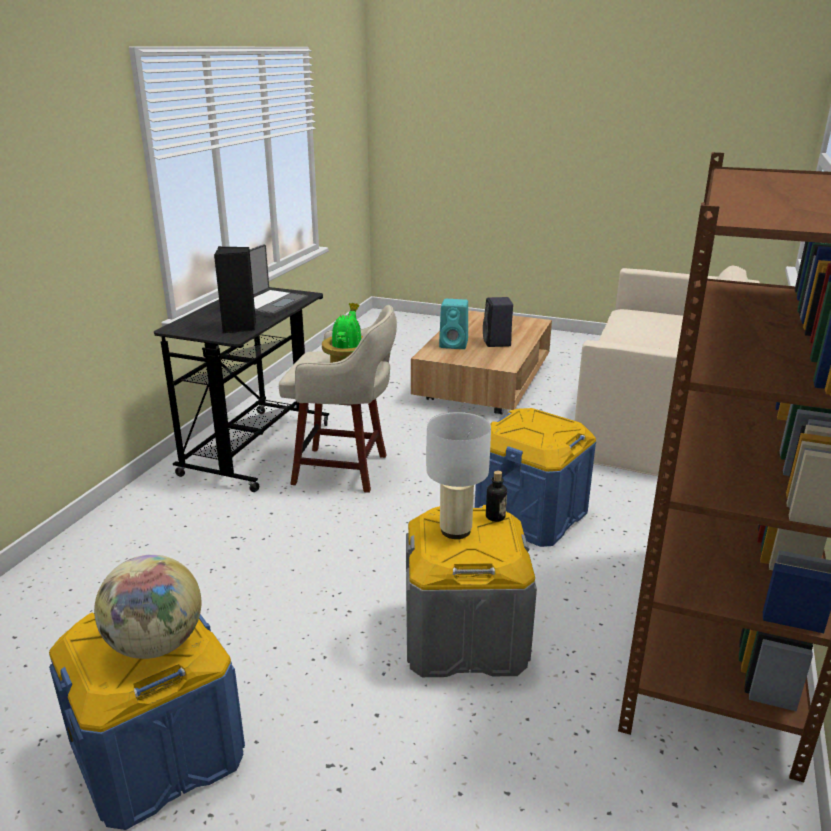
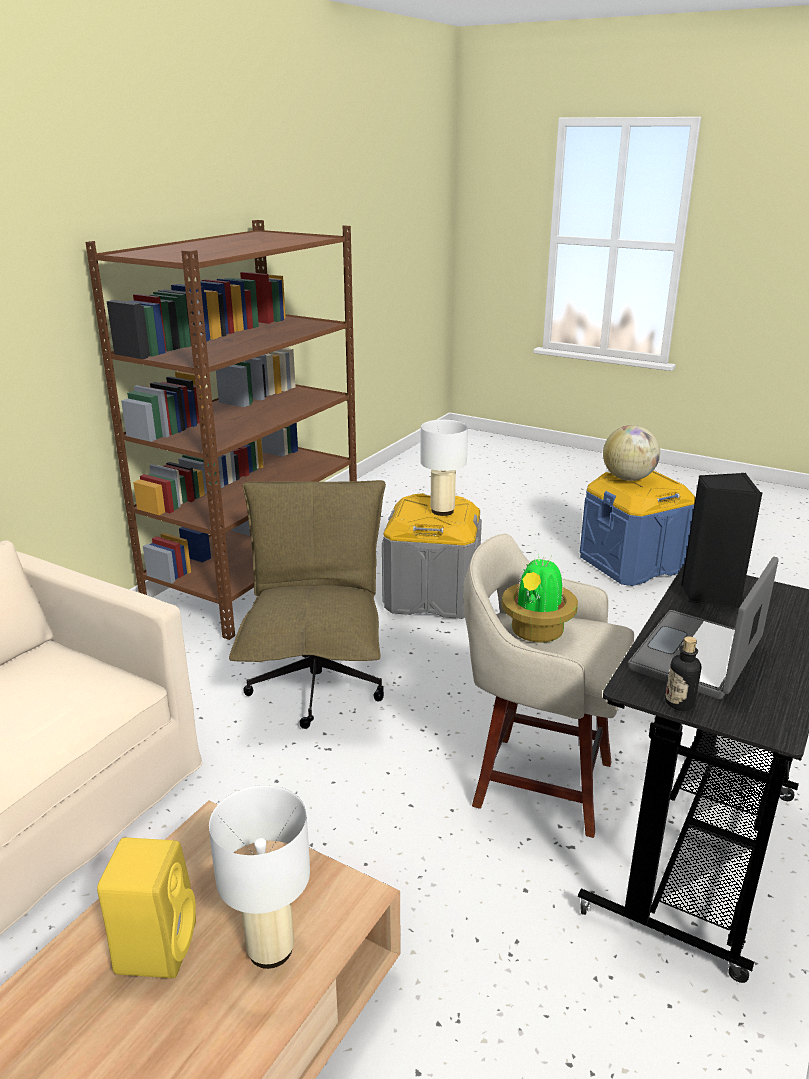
camera: 170 degrees left, 0 degrees up
(454, 344) = (269, 950): turquoise speaker -> white table lamp
(495, 517) = (408, 516): bottle -> bottle (679, 703)
(497, 343) = (156, 945): black speaker -> yellow speaker
(530, 515) = (316, 686): blue storage box -> beige office chair

